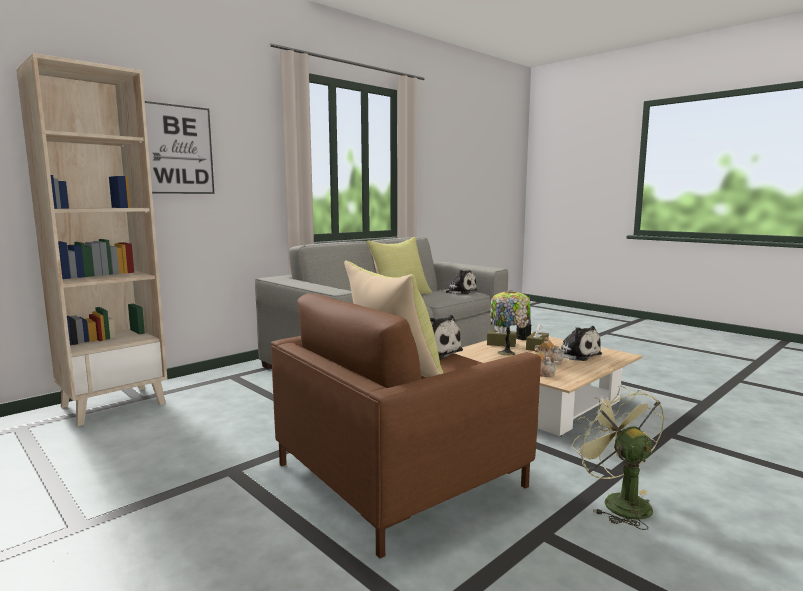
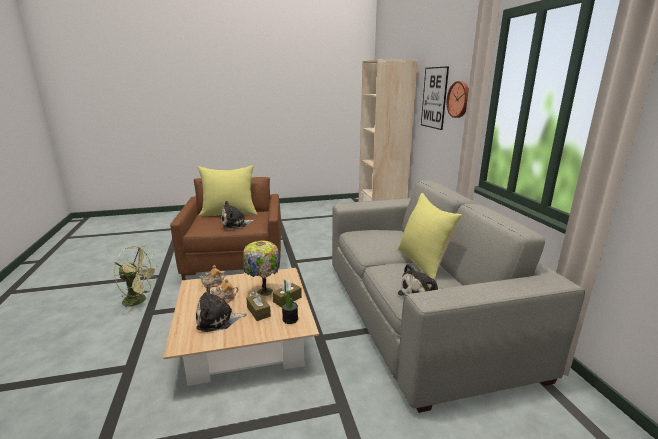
camera: 120 degrees right, 10 degrees up
(242, 153) = (459, 99): none -> wall clock

